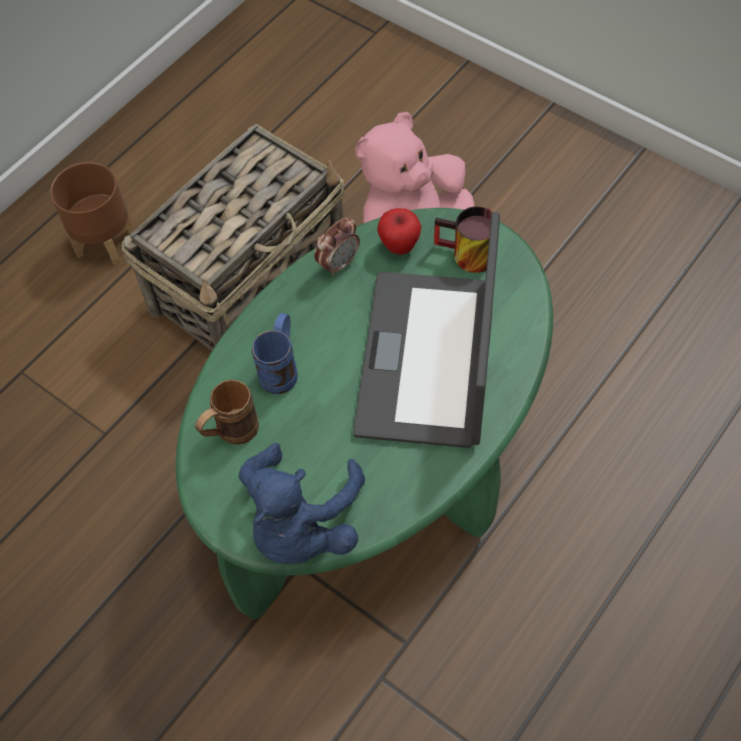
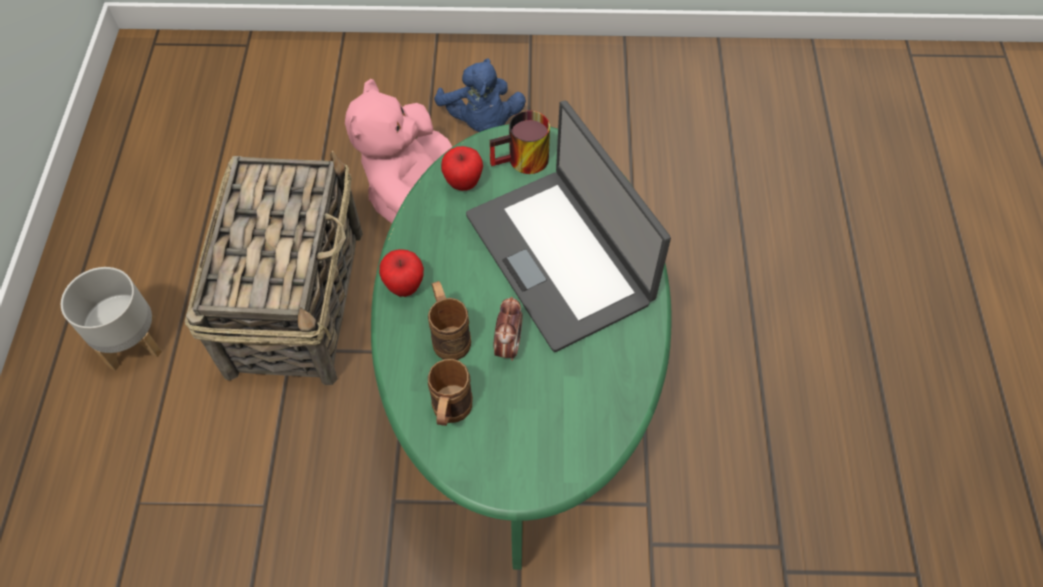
camera: 40 degrees left, 0 degrees up
(106, 241) = (132, 341): brown planter -> grey planter
(280, 307) = (404, 286): none -> apple
(282, 369) = (449, 335): blue mug -> brown mug
(301, 525) = (570, 449): blue plush toy -> blue plush toy (481, 121)
(339, 264) = (425, 224): alarm clock -> alarm clock (508, 345)

